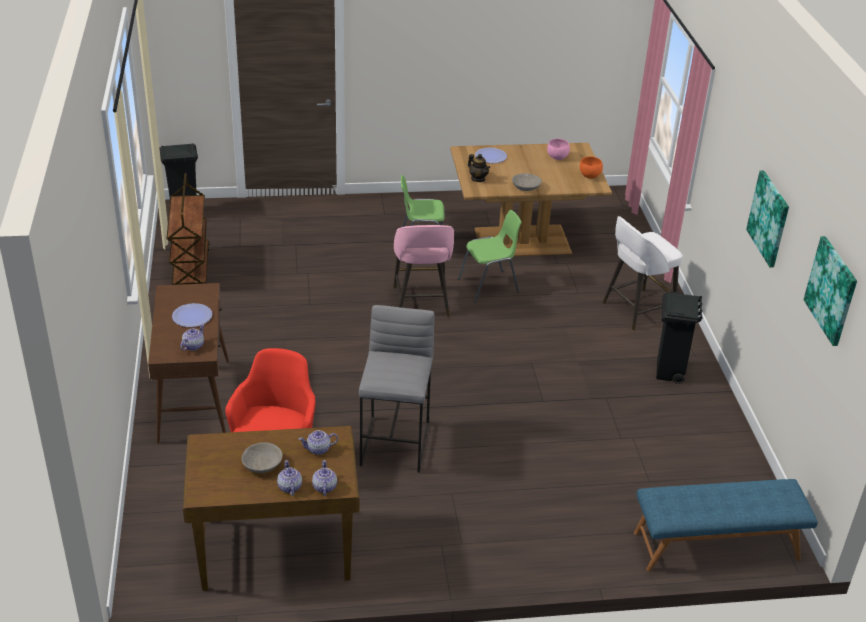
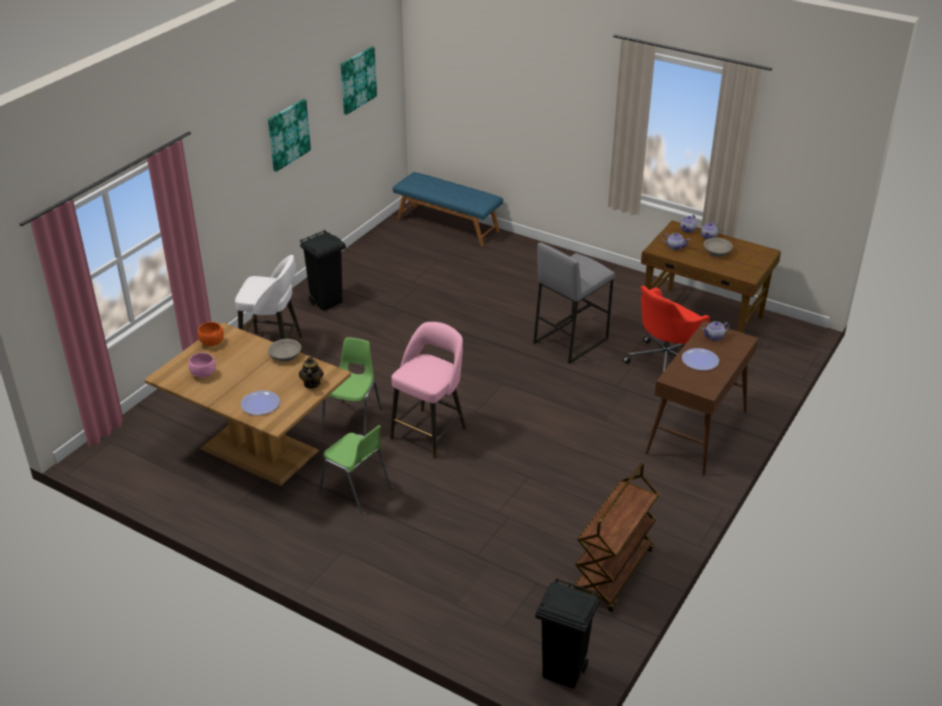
camera: 140 degrees left, 0 degrees up
(489, 286) = (353, 420): green chair -> green chair turned 90 degrees clockwise

